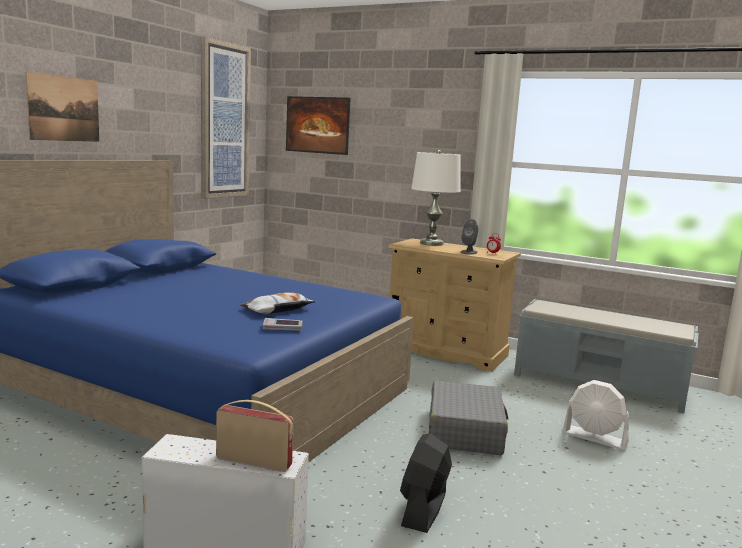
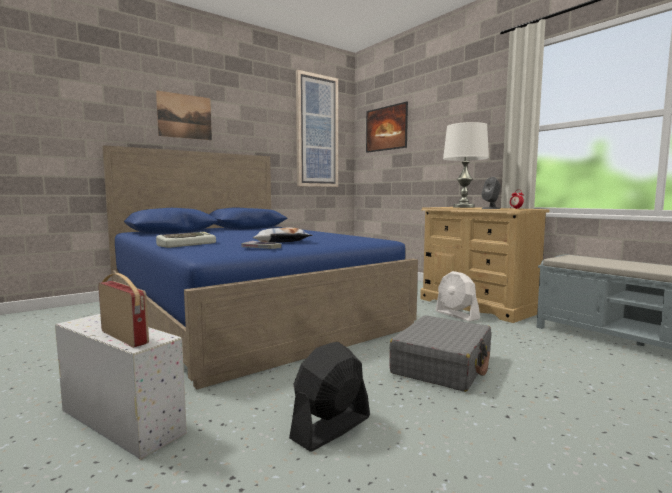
camera: 25 degrees right, 5 degrees down
(174, 324) = (187, 244): none -> keyboard
(595, 438) = (602, 392): white fan -> white fan (456, 315)

